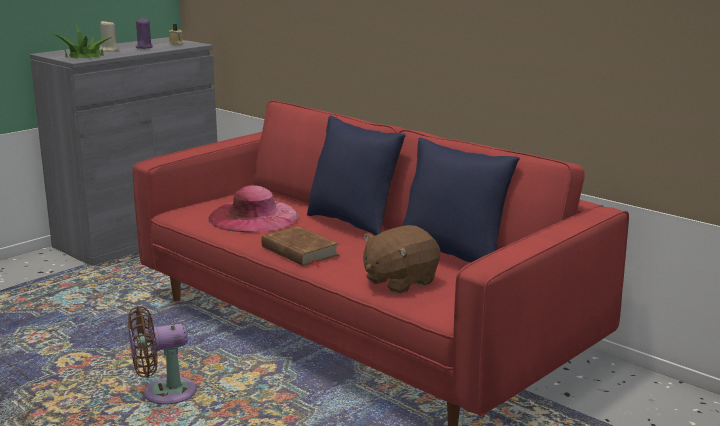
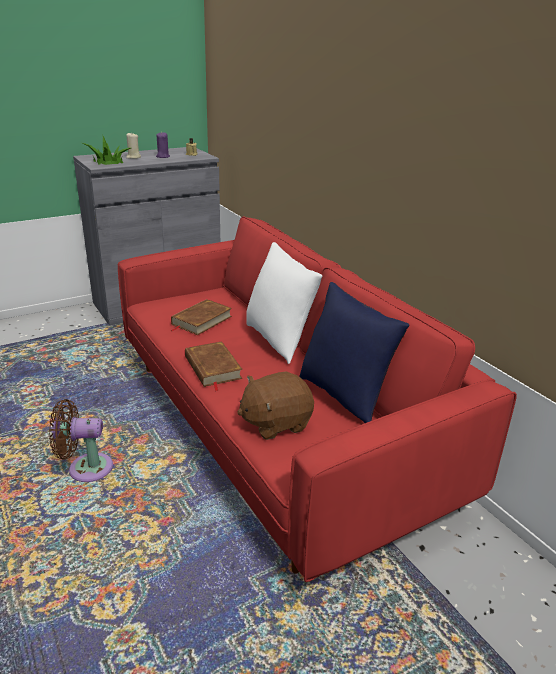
camera: 15 degrees right, 10 degrees up
(253, 217) = (201, 320): pink hat -> brown book
(353, 223) = (279, 340): blue pillow -> white pillow

